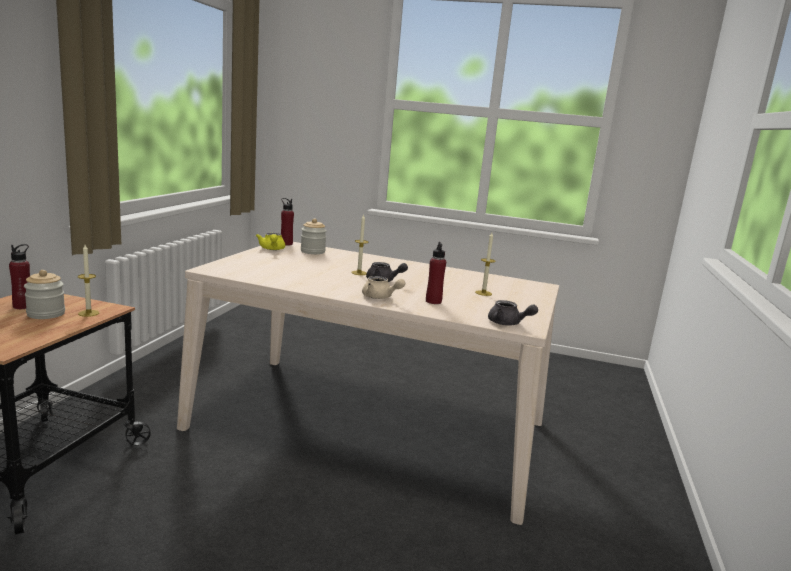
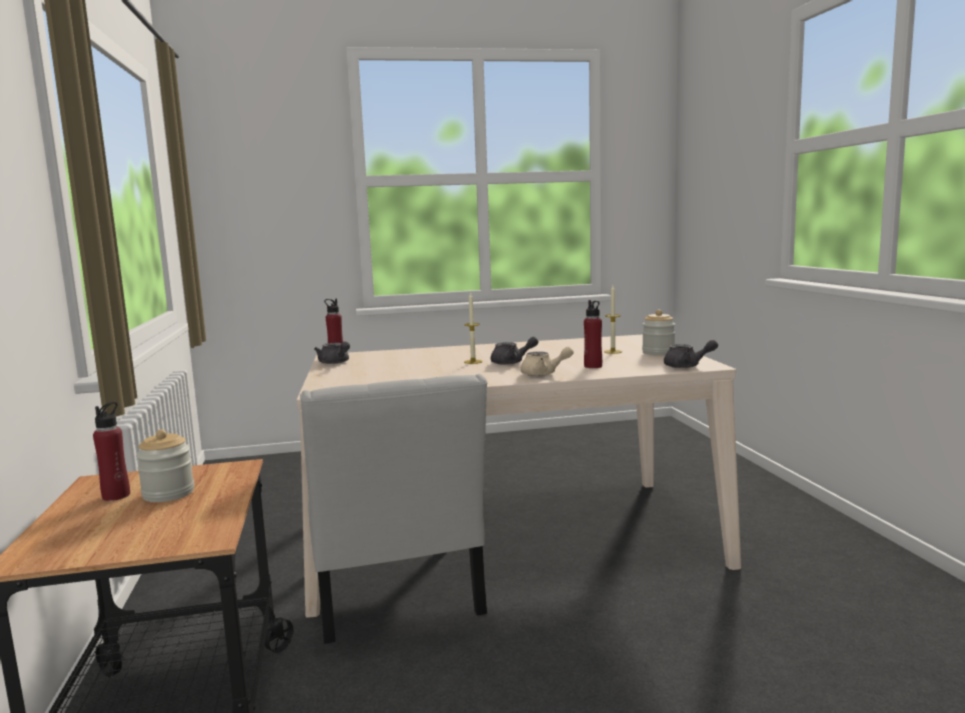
camera: 25 degrees left, 5 degrees down
(88, 313) = (222, 478): candle -> none
(244, 437) = (396, 595): none -> white chair
(272, 249) = (335, 363): yellow teapot -> grey teapot
(312, 251) = (381, 356): jar -> jar (658, 352)

